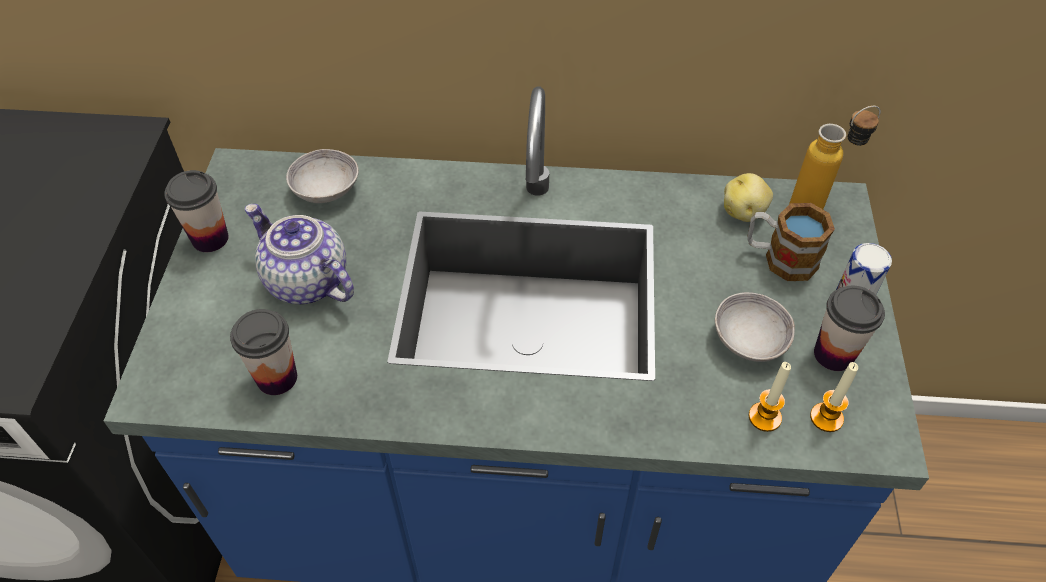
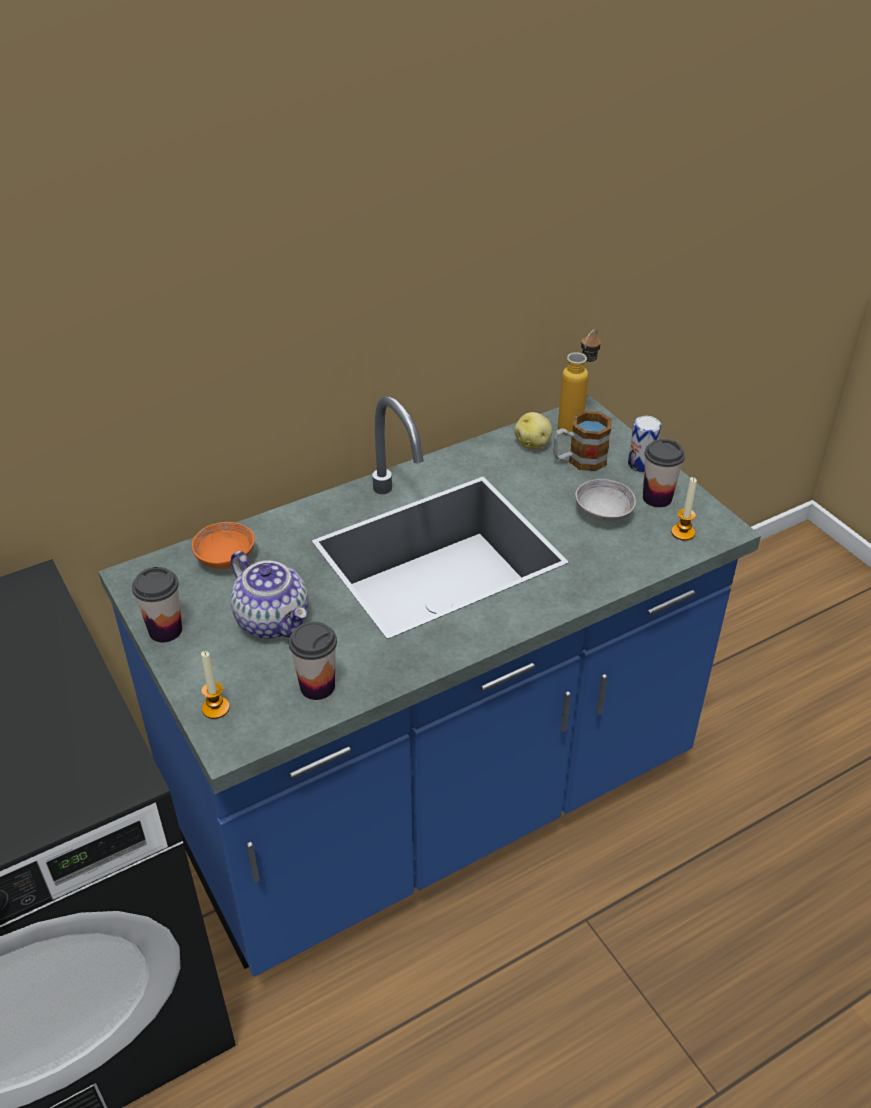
camera: 35 degrees left, 10 degrees down
(305, 281) = (274, 621): teapot -> teapot turned 135 degrees counterclockwise
(326, 190) = (225, 558): grey bowl -> orange bowl
(764, 417) = (649, 549): candle -> candle (215, 708)

